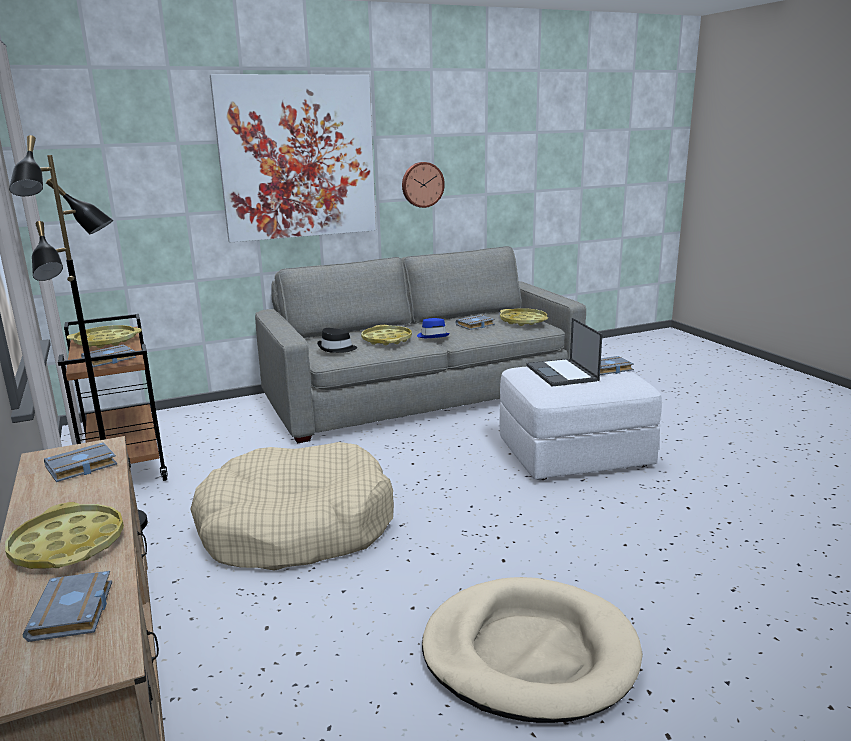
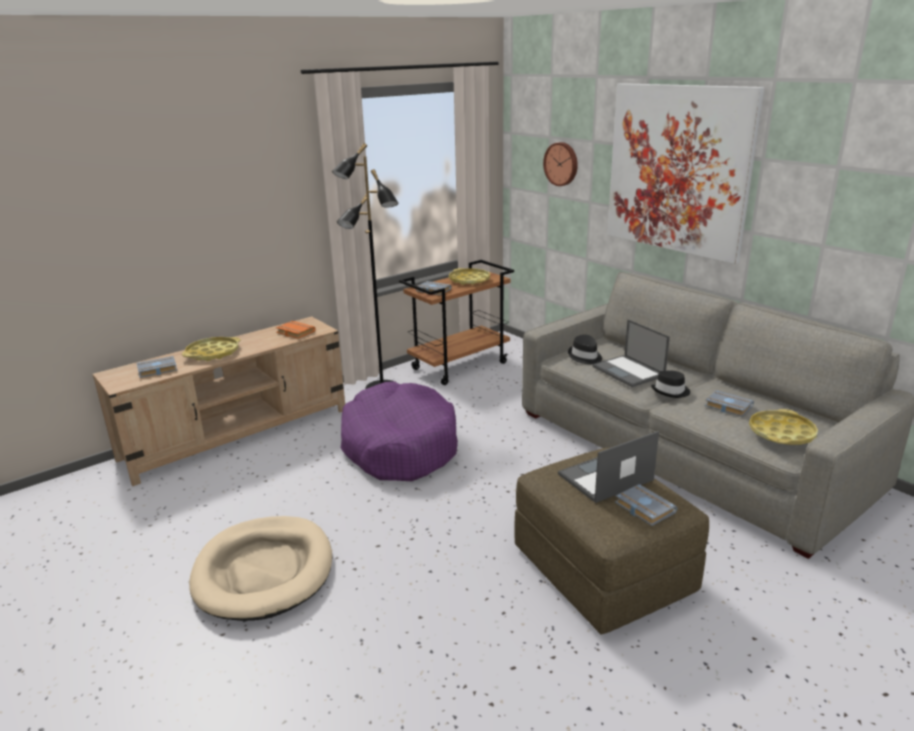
camera: 75 degrees right, 5 degrees up
(80, 467) = (294, 332): grey book -> orange book
(296, 527) = (399, 446): beige dog bed -> purple dog bed
(386, 340) = (629, 371): yellow tray -> laptop
(422, 184) = (808, 226): wall clock -> wall clock (561, 164)
(433, 336) = (671, 391): blue hat -> black hat
(574, 453) = (603, 571): white ottoman -> brown ottoman

